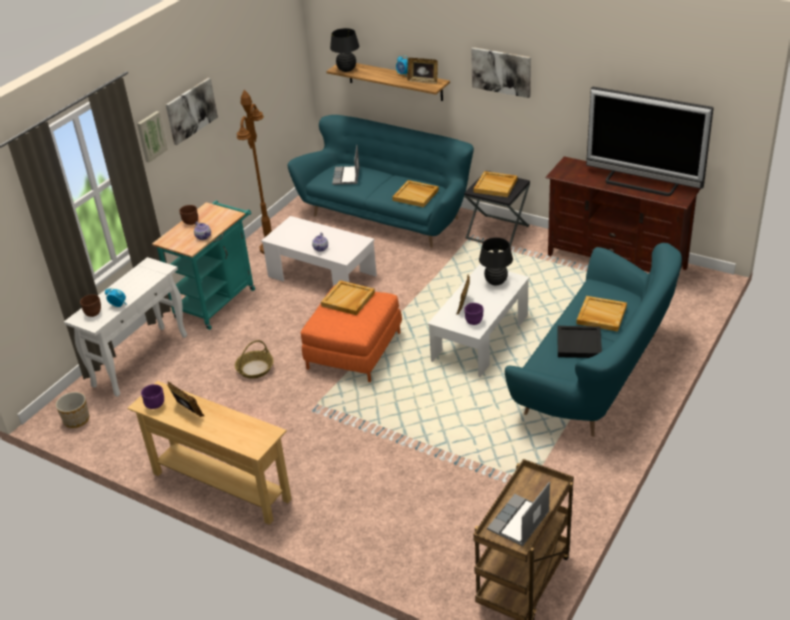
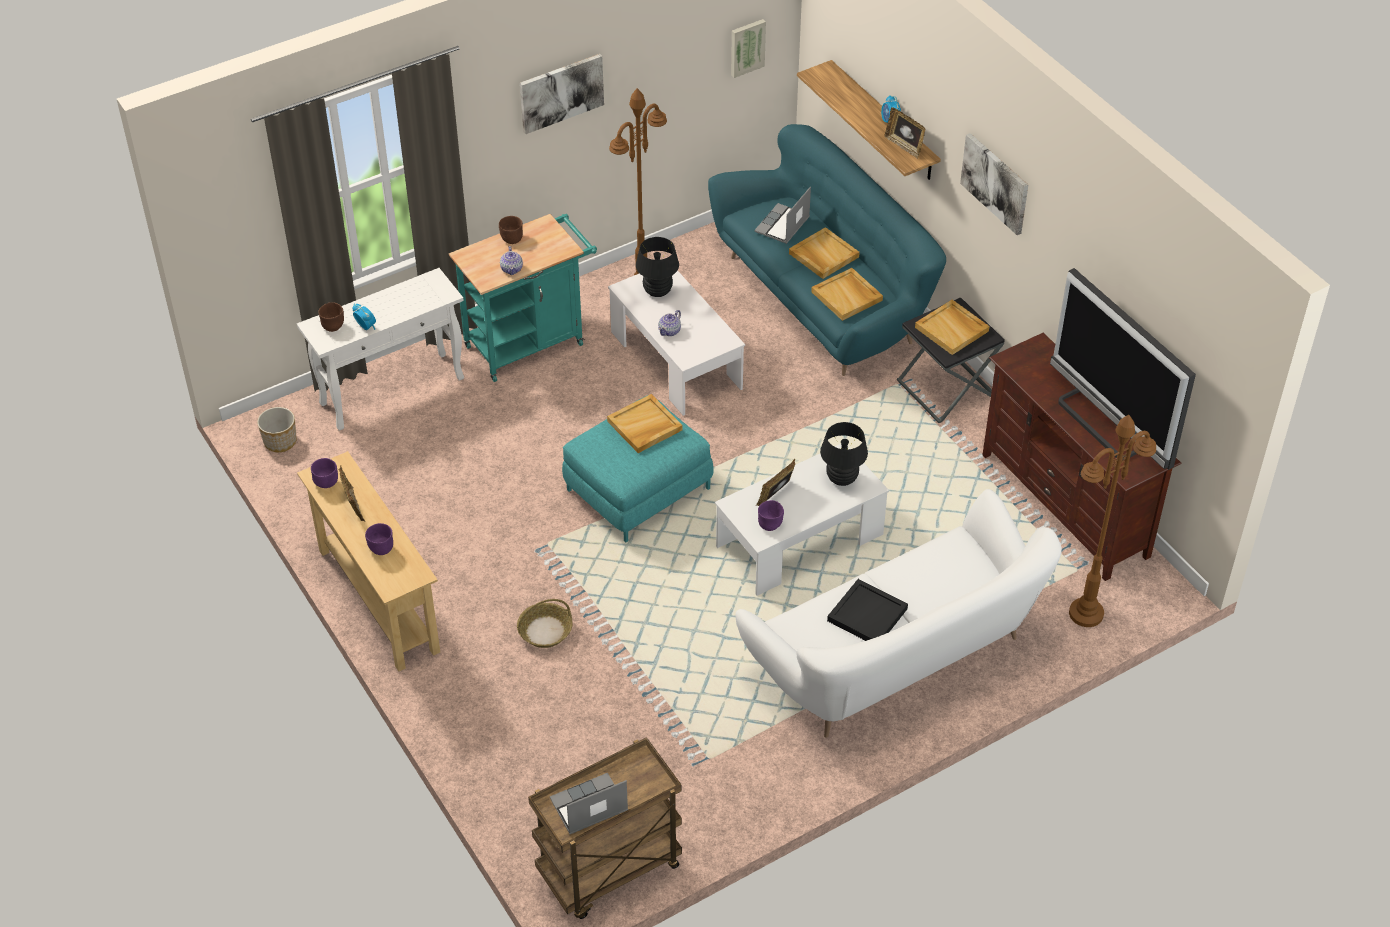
camera: 25 degrees right, 10 degrees up
(151, 136) = (487, 119): picture -> picture (747, 47)
(229, 428) = (381, 549): none -> purple bowl
(255, 369) = (509, 462): basket -> basket (545, 631)
(346, 69) = (824, 82): black table lamp -> black table lamp (657, 291)
(353, 350) = (638, 489): orange ottoman -> turquoise ottoman
(596, 374) = (898, 658): turquoise sofa -> white sofa
(601, 315) = (927, 588): beige tray -> beige tray (823, 255)
(680, 308) = (1085, 614): none -> brown floor lamp

